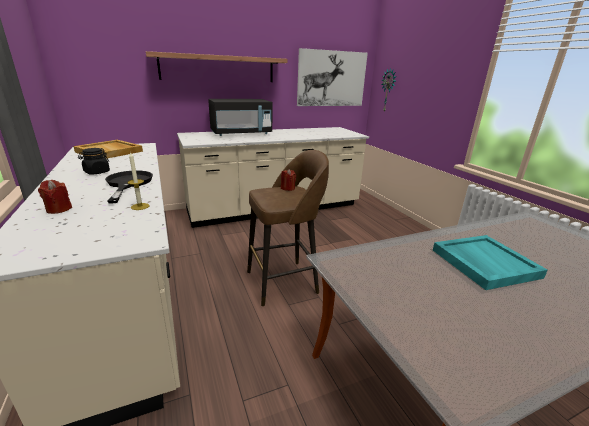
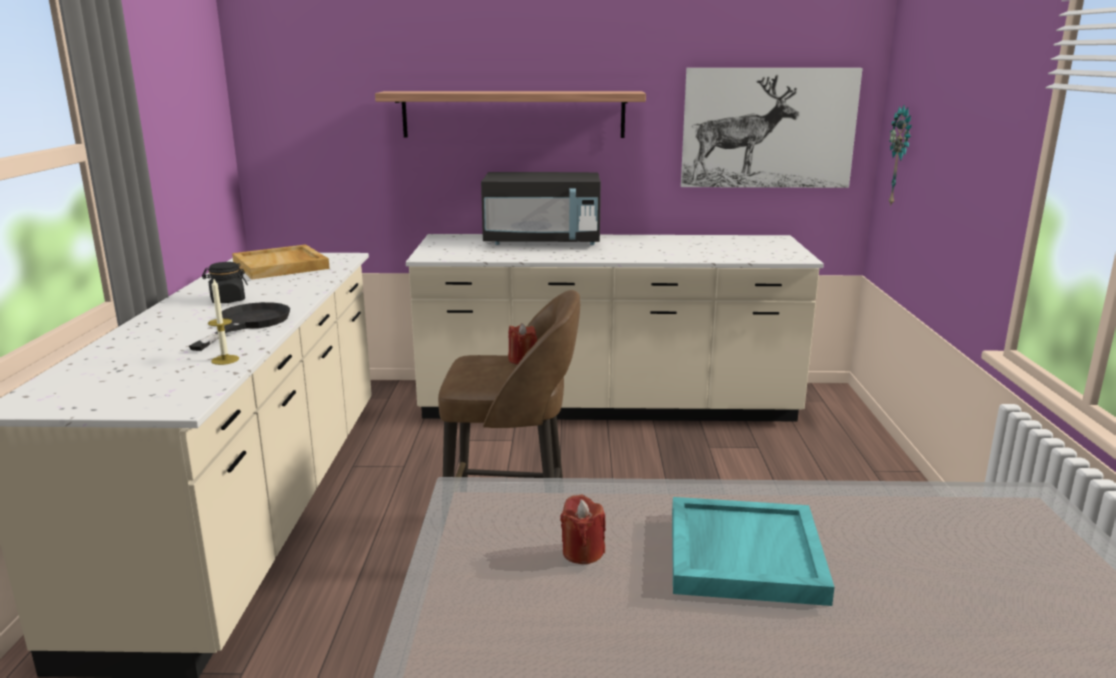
camera: 25 degrees right, 5 degrees down
(59, 209) = (130, 350): red candle -> red candle (582, 552)

